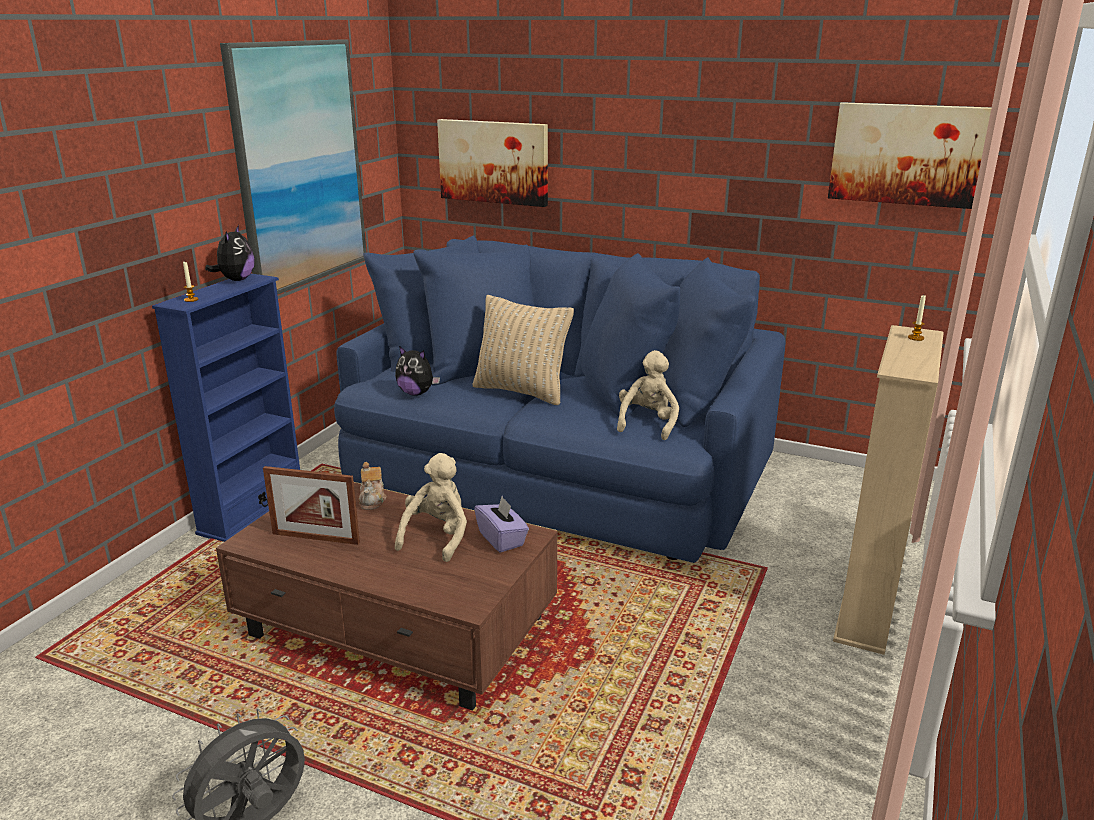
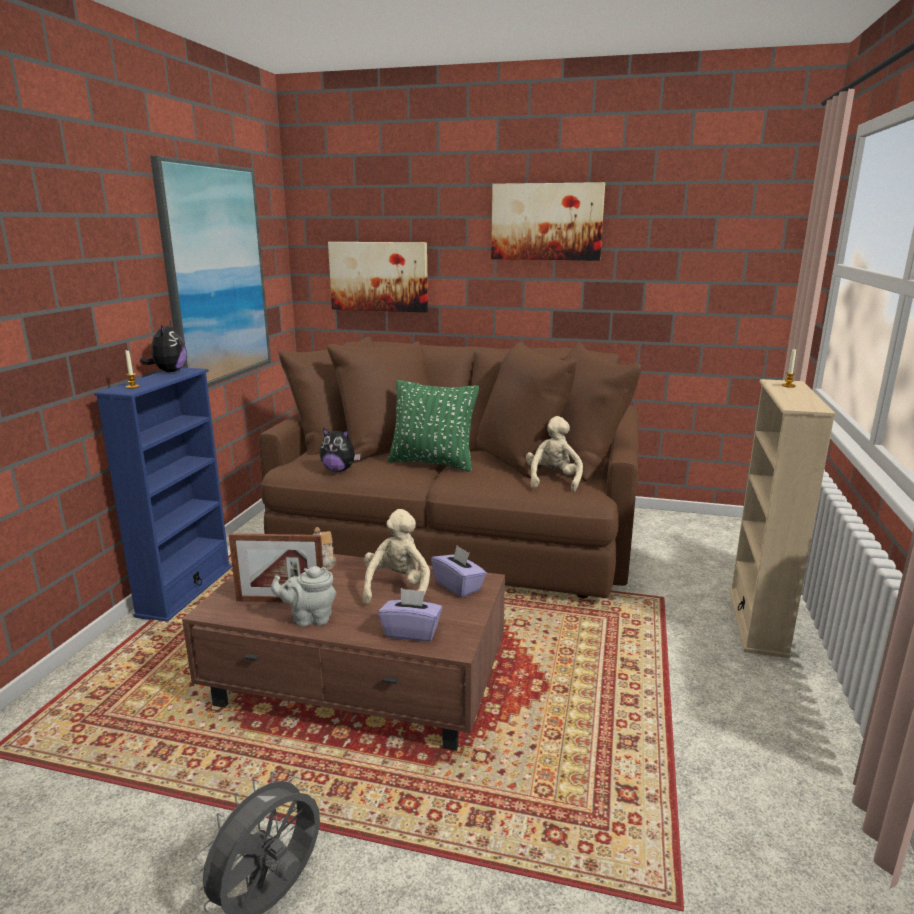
camera: 10 degrees left, 5 degrees down
(337, 560) = (309, 618): none -> grey teapot
(433, 585) = (411, 632): none -> purple tissue box
(521, 391) = (433, 463): beige pillow -> green pillow
(560, 470) = (458, 534): blue sofa -> brown sofa
(909, 154) = (731, 254): picture -> picture (546, 222)

